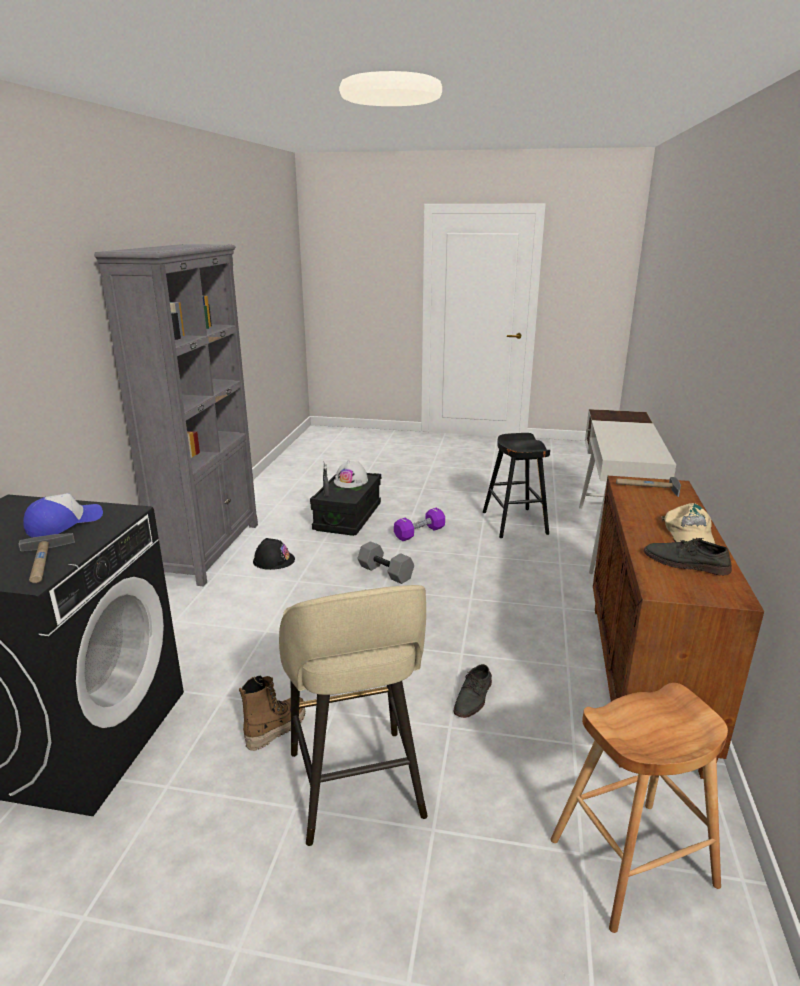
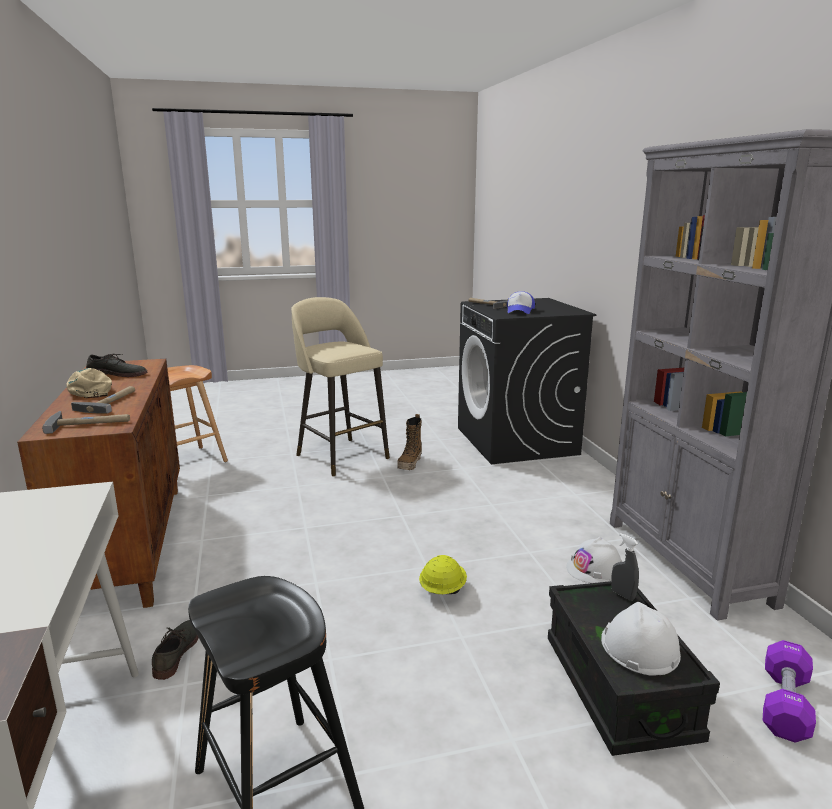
camera: 155 degrees right, 5 degrees down
(273, 560) = (595, 569): black hard hat -> white hard hat
(386, 572) = (442, 590): grey dumbbell -> yellow hard hat
(419, 533) = (456, 685): purple dumbbell -> purple dumbbell (784, 704)
(473, 697) = (285, 502): grey shoe -> grey shoe (176, 651)
(651, 510) = (110, 402): none -> hammer

